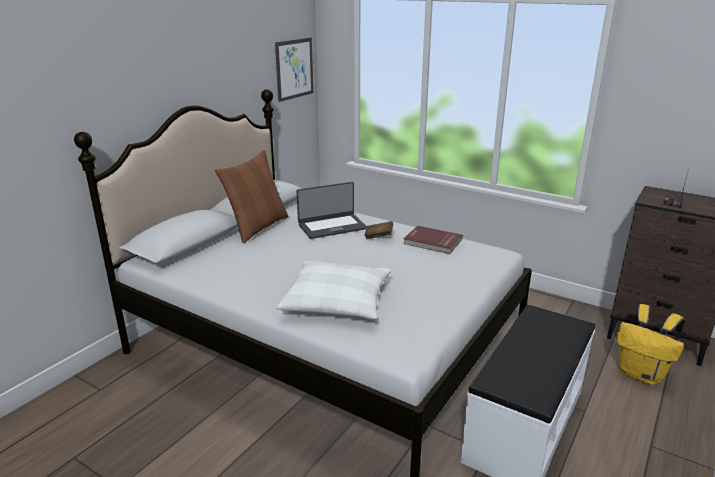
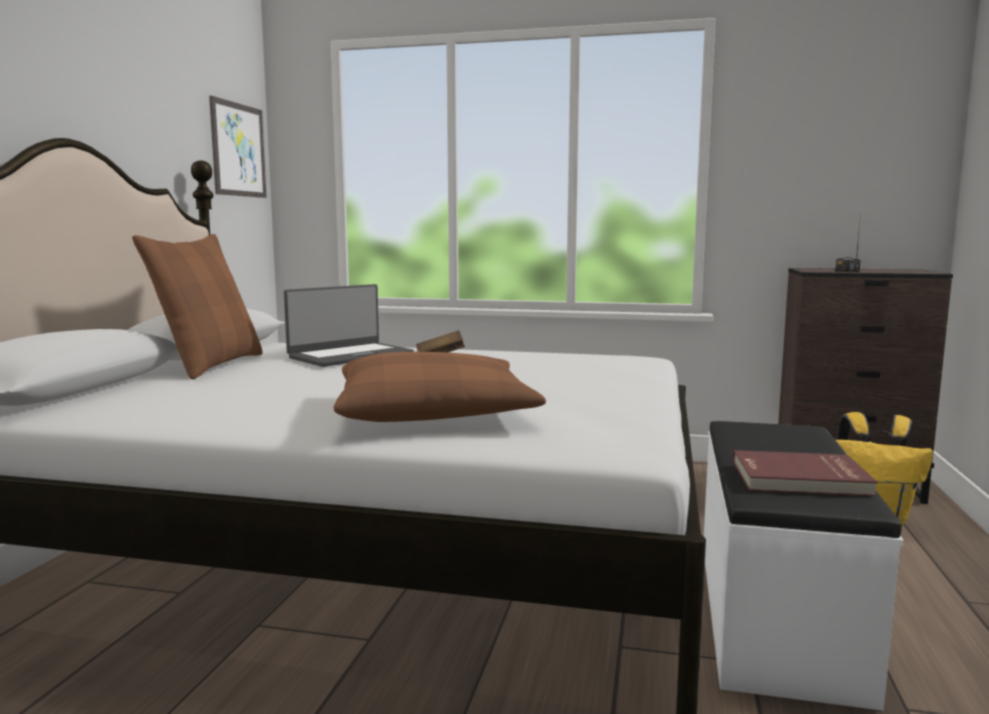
camera: 20 degrees left, 15 degrees down
(337, 301) = (434, 412): white pillow -> brown pillow
(432, 242) = (531, 356): red book -> red book (800, 479)

